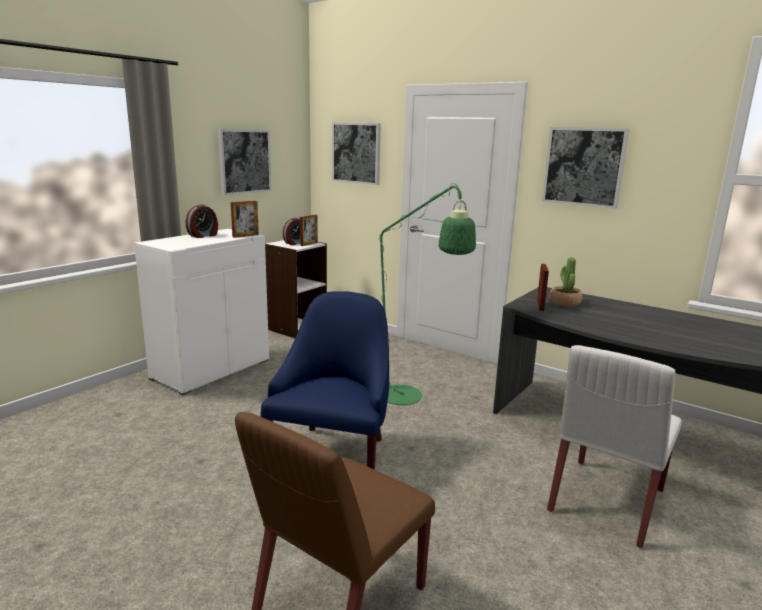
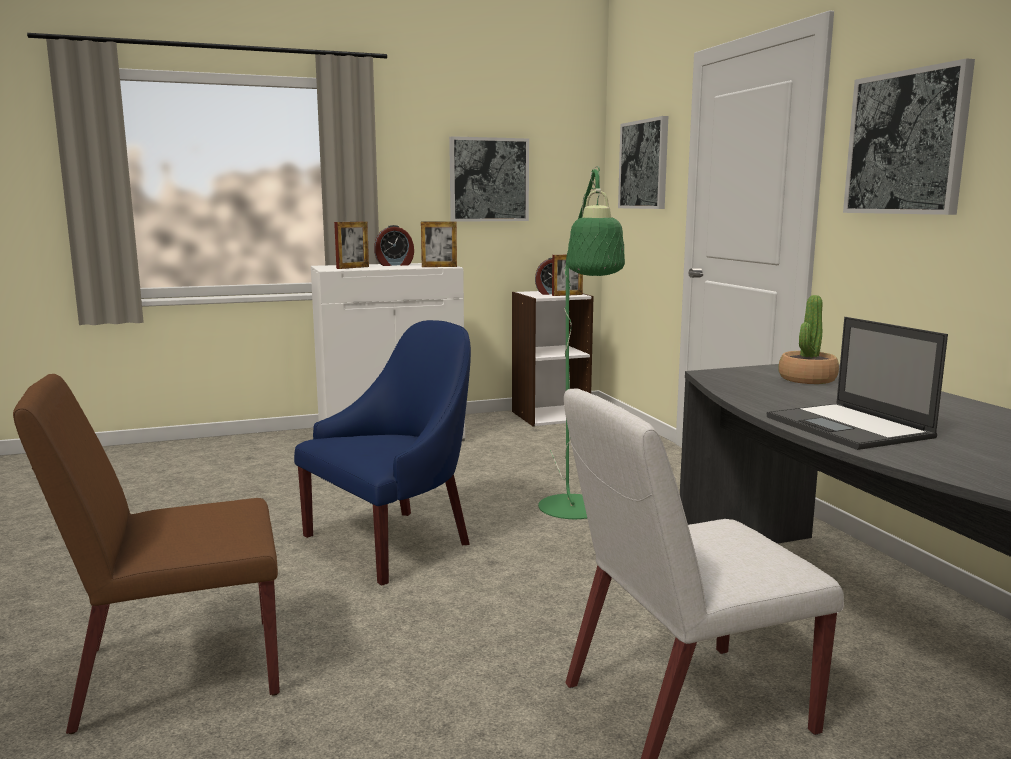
camera: 35 degrees right, 5 degrees down
(540, 306) = (748, 377): picture frame -> picture frame (352, 267)
(647, 335) = (849, 427): none -> laptop

